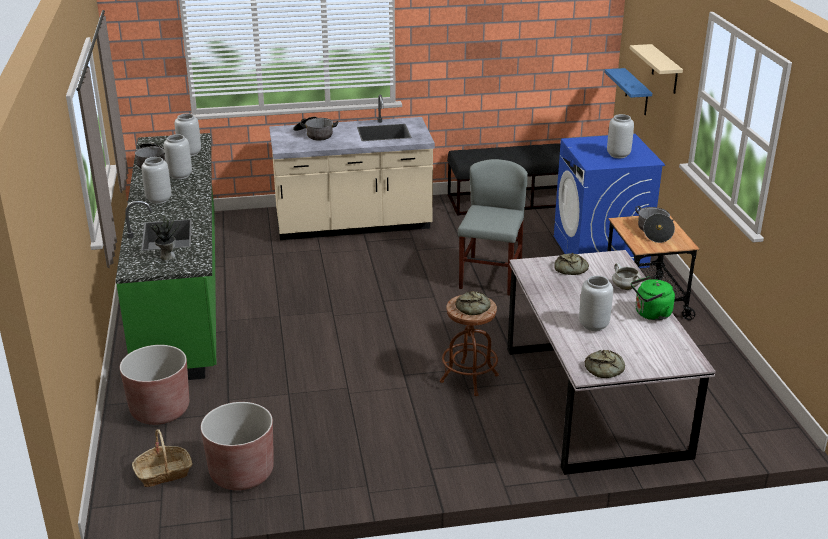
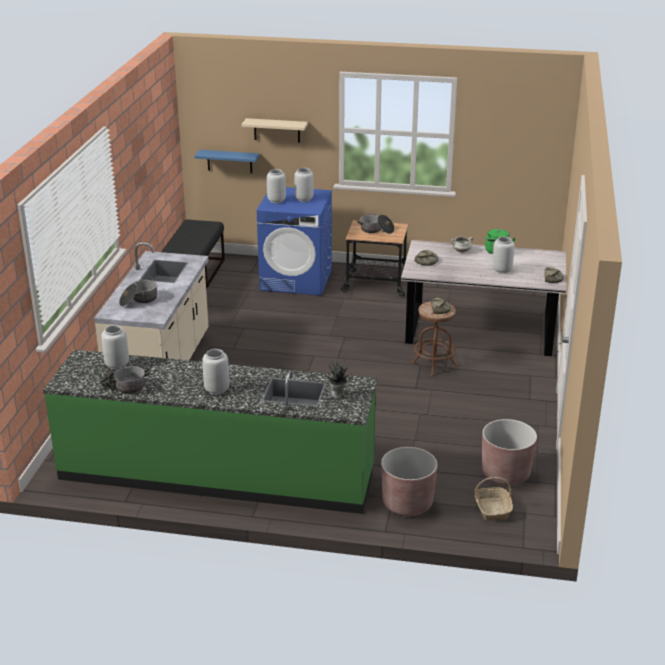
camera: 70 degrees left, 0 degrees up
(179, 175) = (168, 375): grey vase -> grey vase (276, 200)
(490, 277) = (302, 327): grey chair -> none

